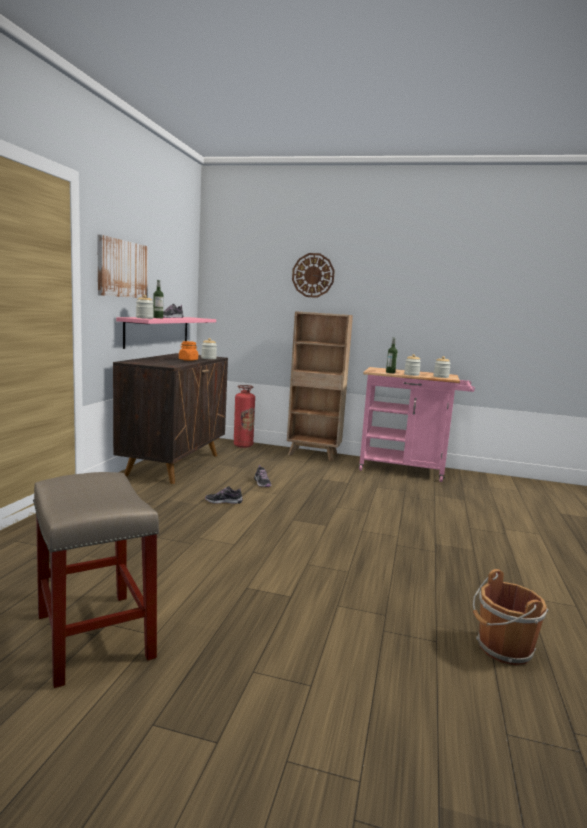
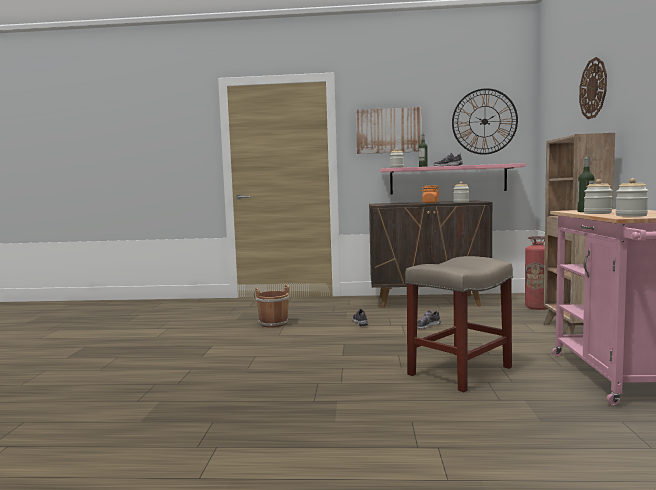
camera: 80 degrees right, 5 degrees down
(95, 637) = (156, 328): beige stool -> beige stool (459, 371)
(177, 272) = (484, 121): none -> wall clock
(502, 649) = (120, 426): brown bucket -> brown bucket (273, 323)

